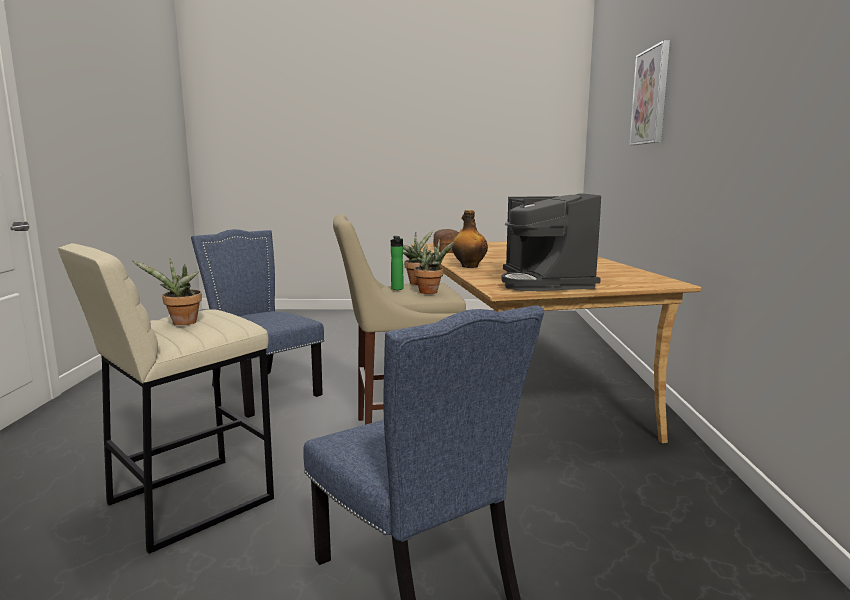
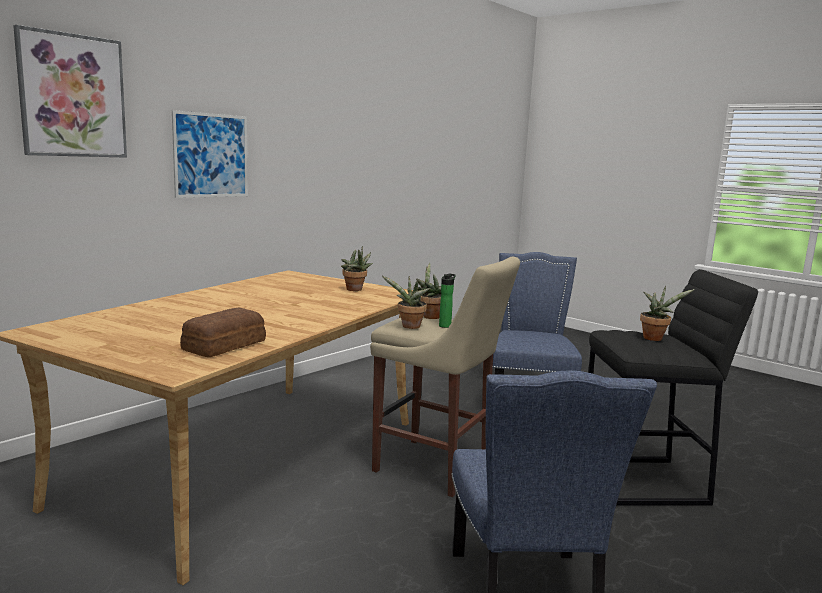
camera: 140 degrees left, 0 degrees up
(186, 503) = (645, 481): beige stool -> black stool
(469, 266) = (334, 314): bottle -> none
(545, 282) = (355, 290): coffee machine -> potted plant
(699, 133) = (211, 155): none -> picture

